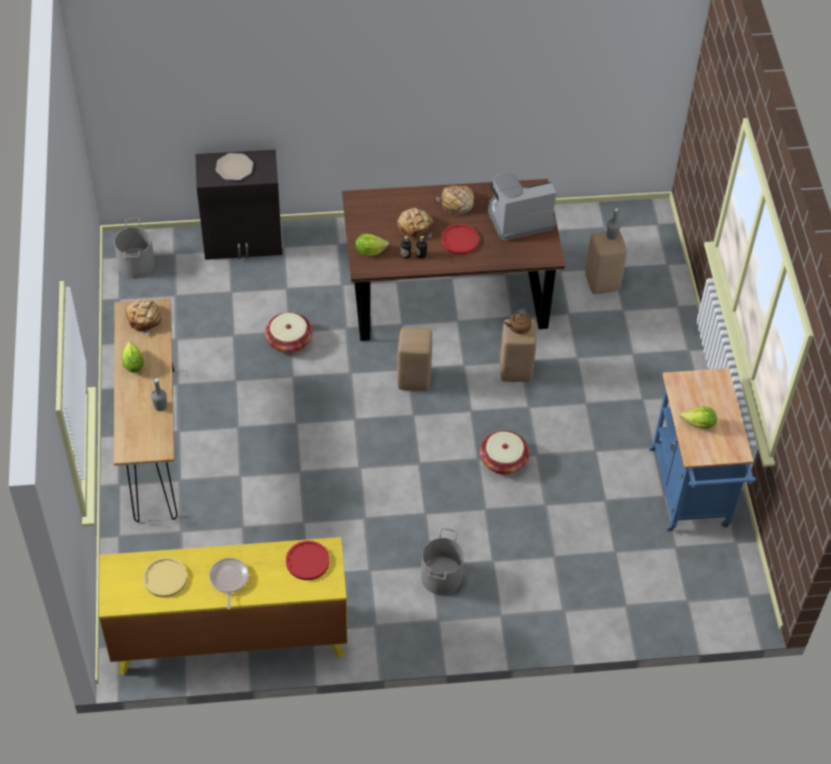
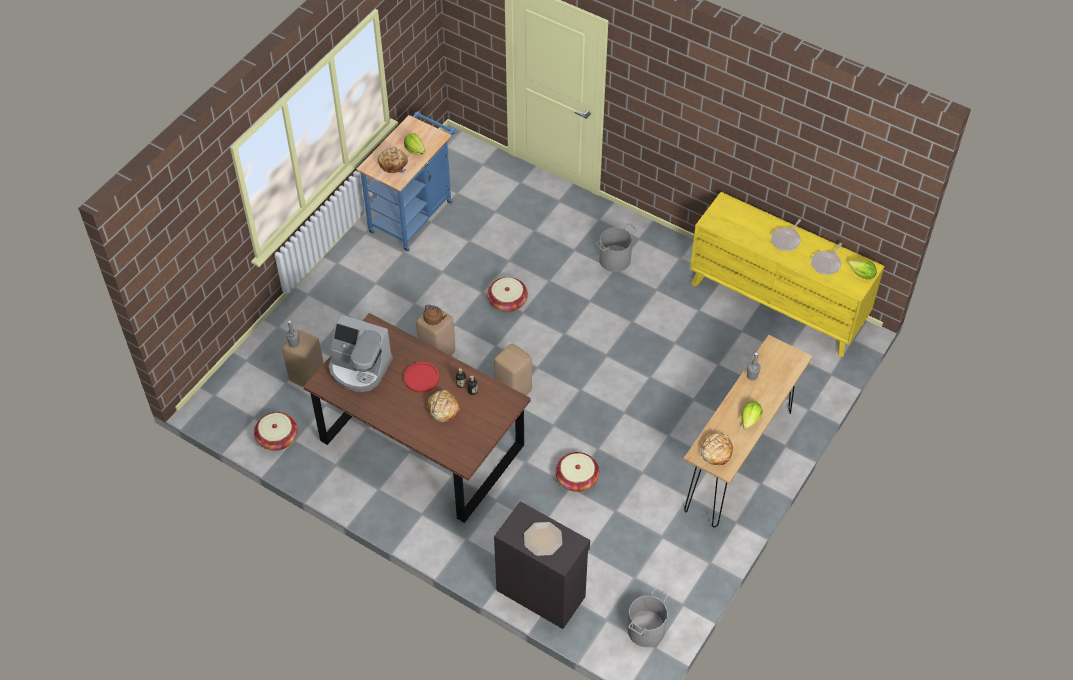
camera: 140 degrees left, 0 degrees up
(165, 578) = (826, 263): yellow plate -> frying pan
(307, 561) = (728, 223): red plate -> none
(370, 251) = (495, 411): lettuce -> lettuce (862, 275)
(456, 203) = (392, 409): bread -> bread (393, 163)
(567, 224) = (277, 438): none -> basket

